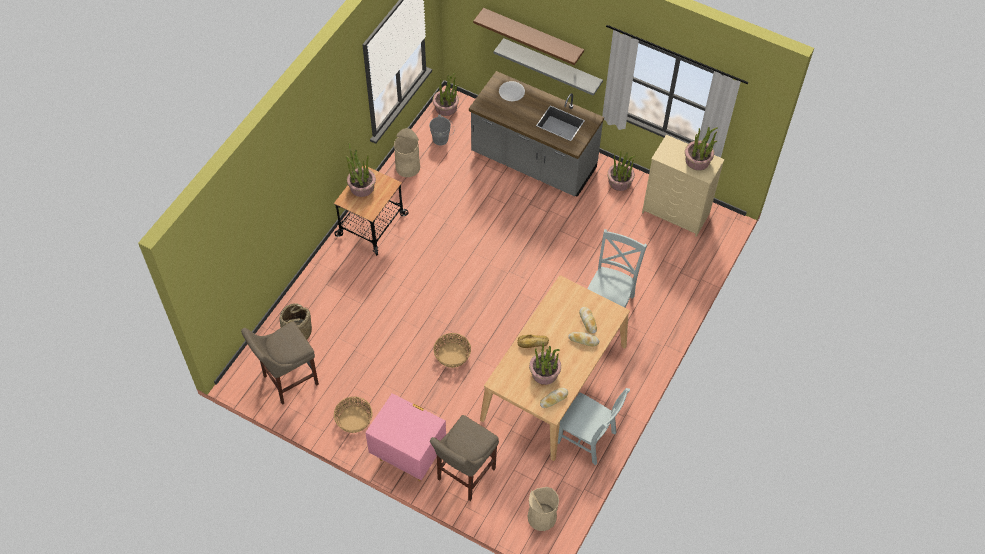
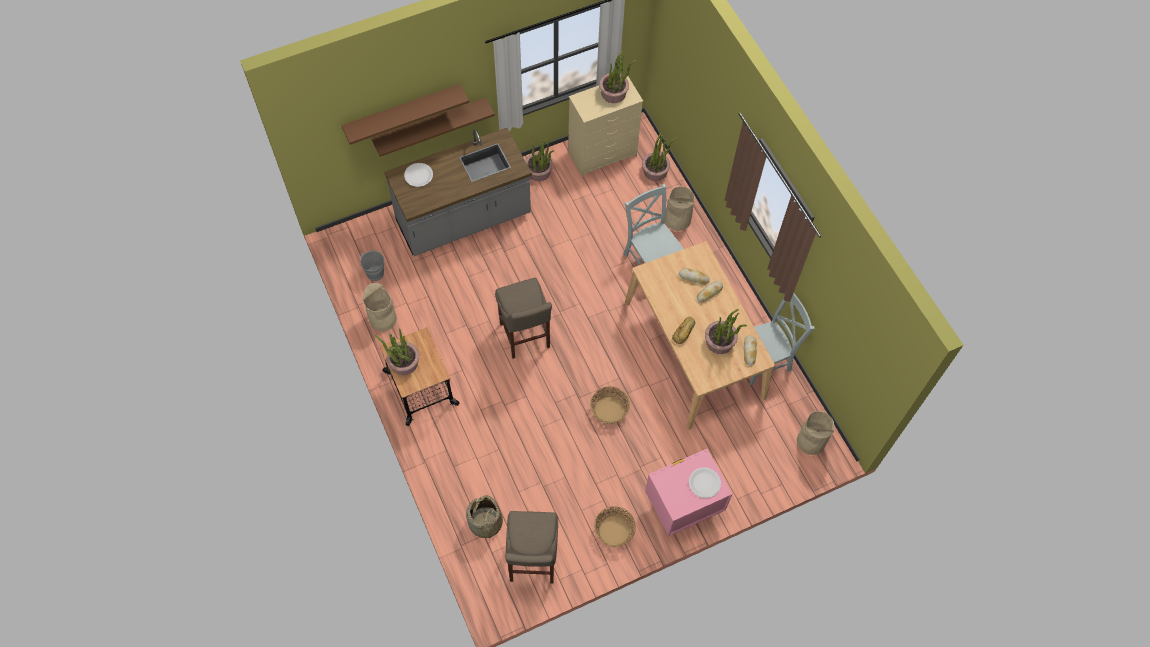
camera: 55 degrees left, 5 degrees up
(413, 435) = (704, 483): none -> white plate
(446, 107) = (344, 246): potted plant -> potted plant (655, 171)
(464, 476) = (732, 476): beige stool -> beige stool (525, 338)
(552, 65) = (430, 124): grey shelf -> brown shelf
(664, 300) = (677, 219): none -> beige trash can

